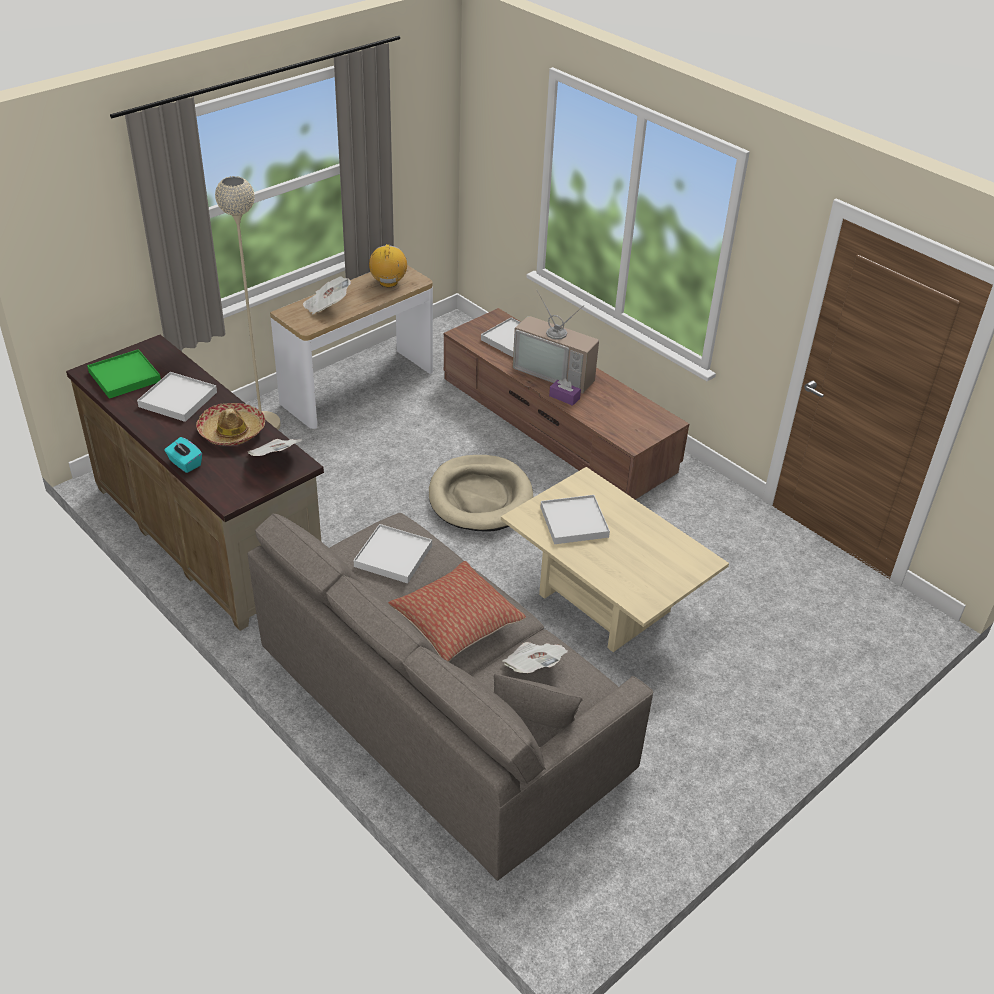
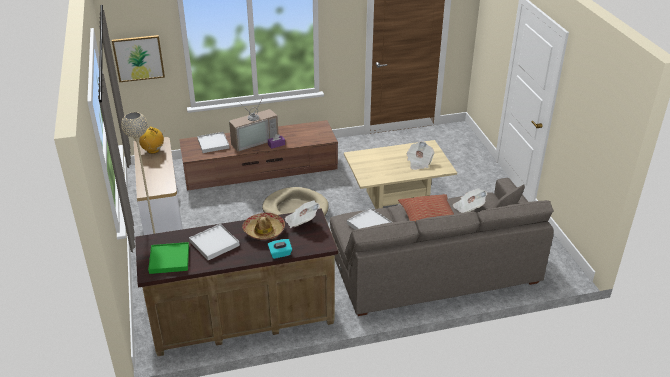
camera: 60 degrees left, 5 degrees down
(326, 306) = (153, 177): newspaper -> newspaper (419, 162)
(492, 156) = (138, 58): none -> picture
(574, 522) = (380, 168): white tray -> none

